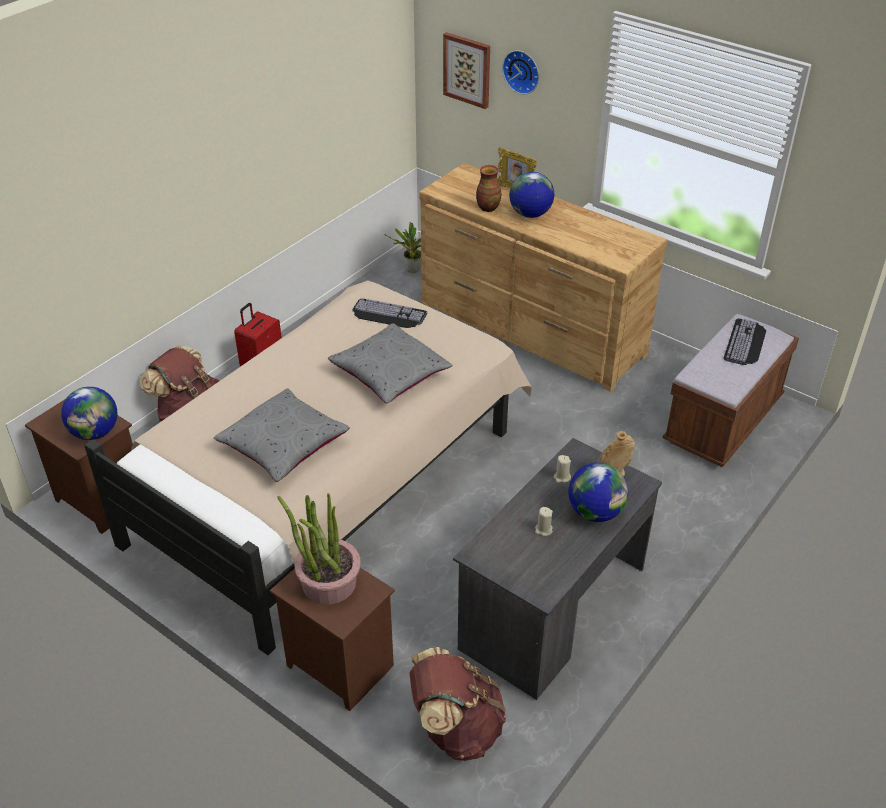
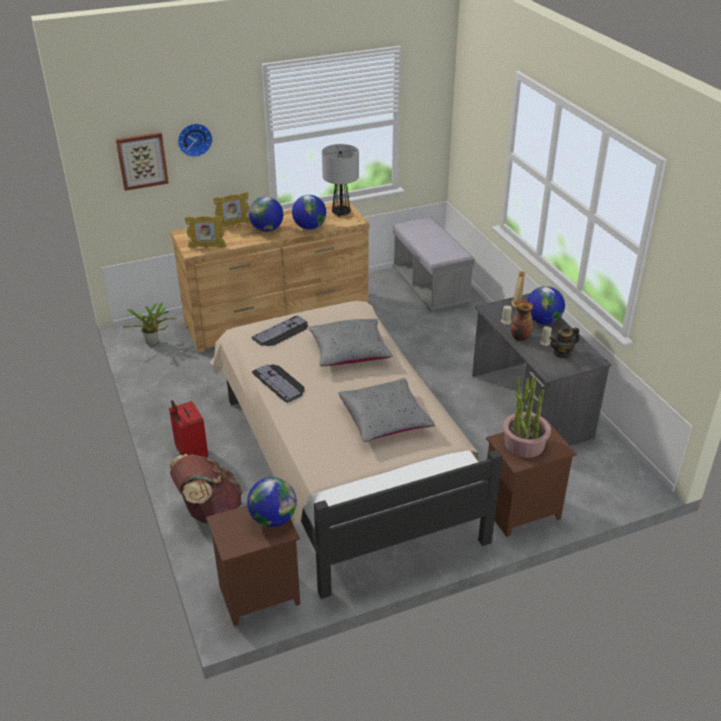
camera: 60 degrees left, 5 degrees down
(454, 194) = (207, 247): none -> picture frame
(455, 728) = (598, 478): brown backpack -> none
(487, 208) = (240, 241): vase -> vase (519, 337)
(531, 554) = (562, 353): none -> teapot
(566, 238) = (309, 227): none -> globe
(625, 247) = (341, 213): none -> table lamp
(723, 422) = (430, 288): brown bench -> grey bench
(746, 343) = (425, 231): keyboard -> keyboard (280, 382)

